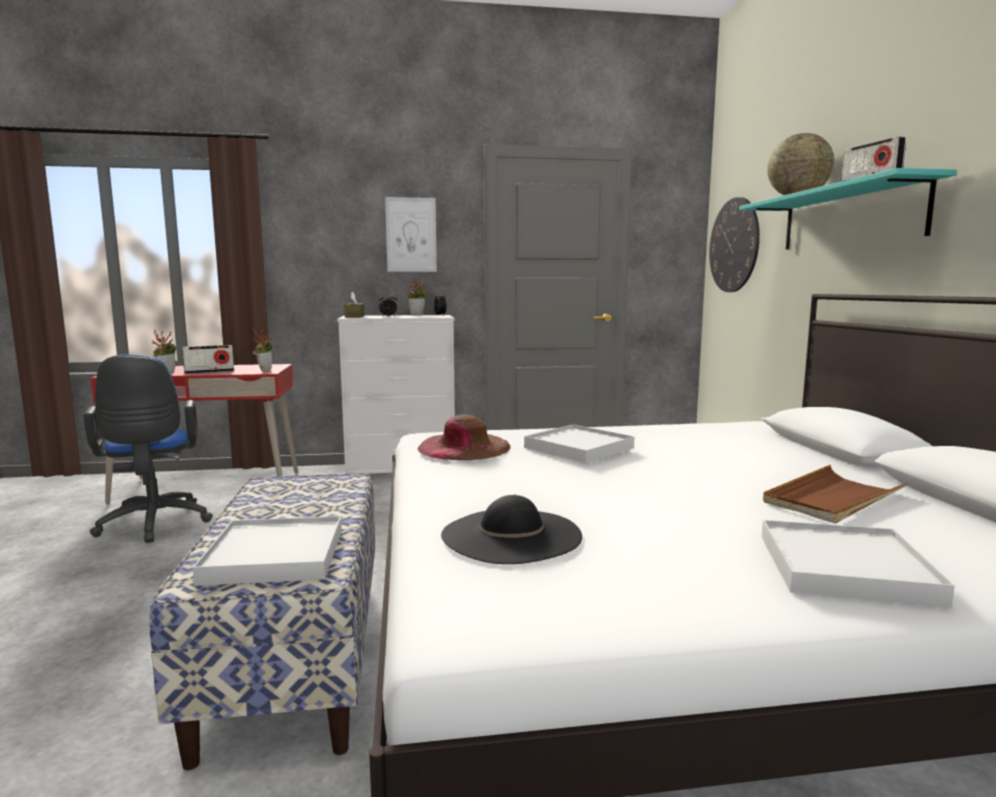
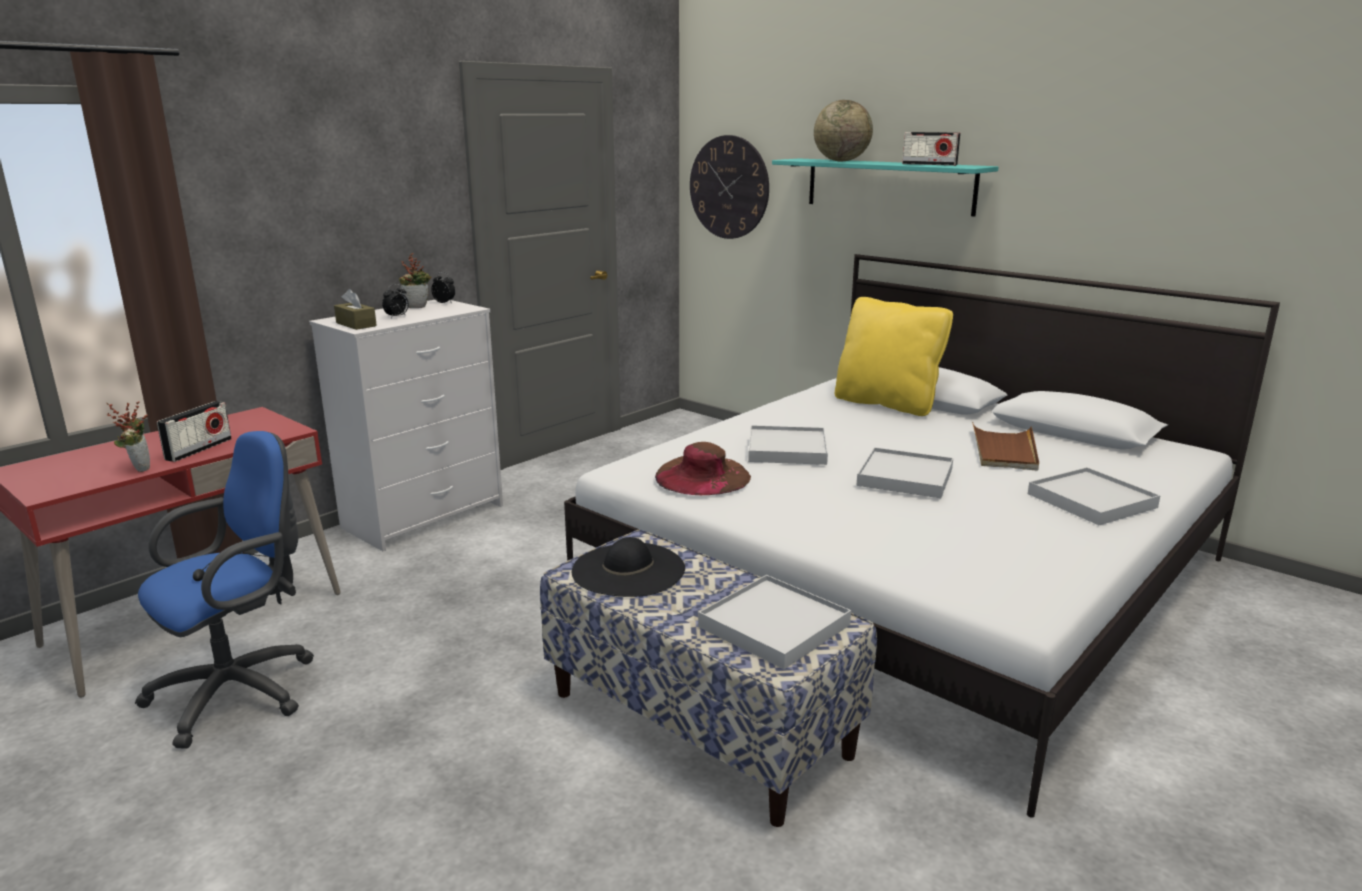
camera: 40 degrees left, 10 degrees up
(154, 525) = (242, 691): blue office chair -> blue office chair turned 75 degrees counterclockwise
(264, 370) = (276, 429): potted plant -> none
(411, 235) = (383, 192): picture -> none
(511, 535) = (917, 544): black hat -> black hat (628, 570)
(643, 489) = (905, 477): none -> white tray
(777, 442) = (887, 403): none -> yellow pillow

